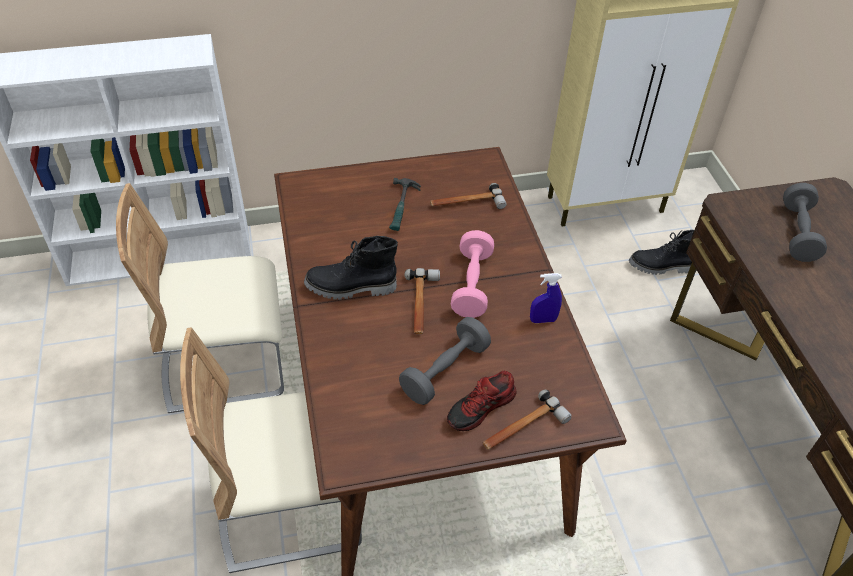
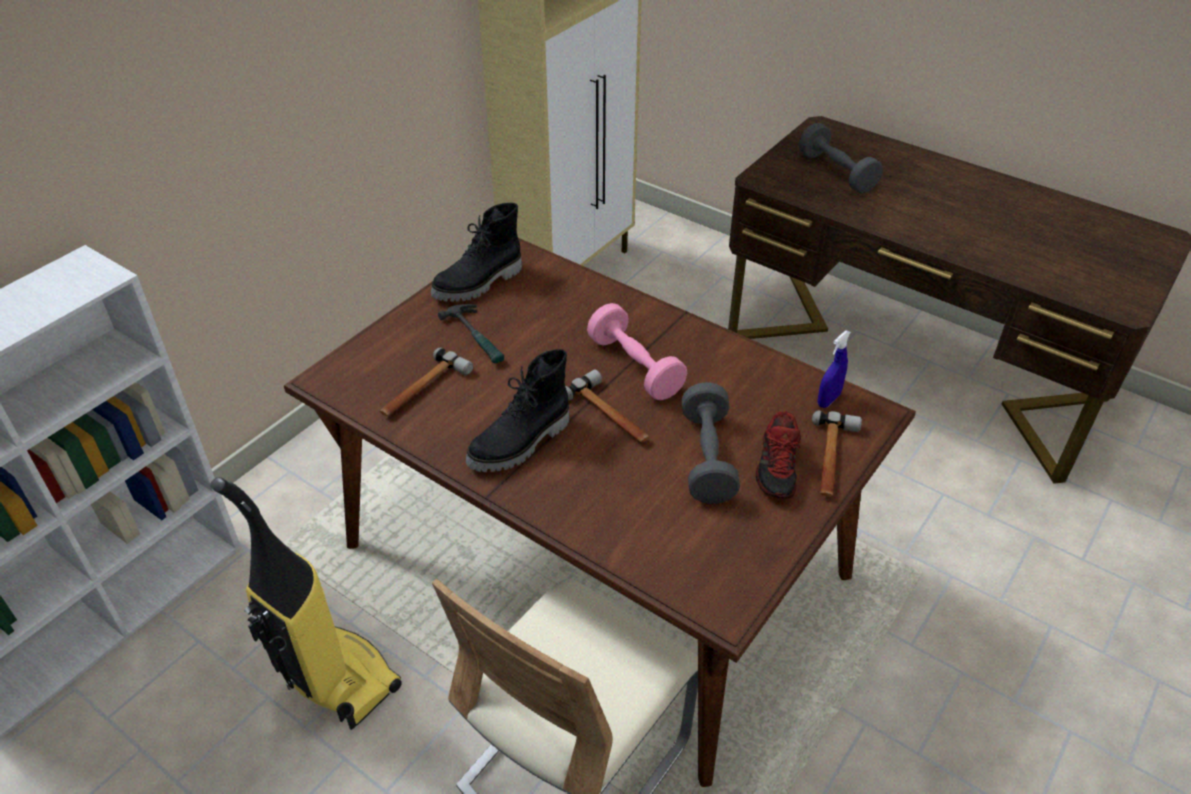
camera: 40 degrees left, 5 degrees down
(226, 364) = (334, 677): beige chair -> vacuum cleaner
(466, 203) = (537, 298): hammer -> hammer (423, 390)
(543, 320) = (734, 358): blue spray bottle -> blue spray bottle (828, 400)
(661, 267) = (675, 299): black boot -> black boot (479, 284)

